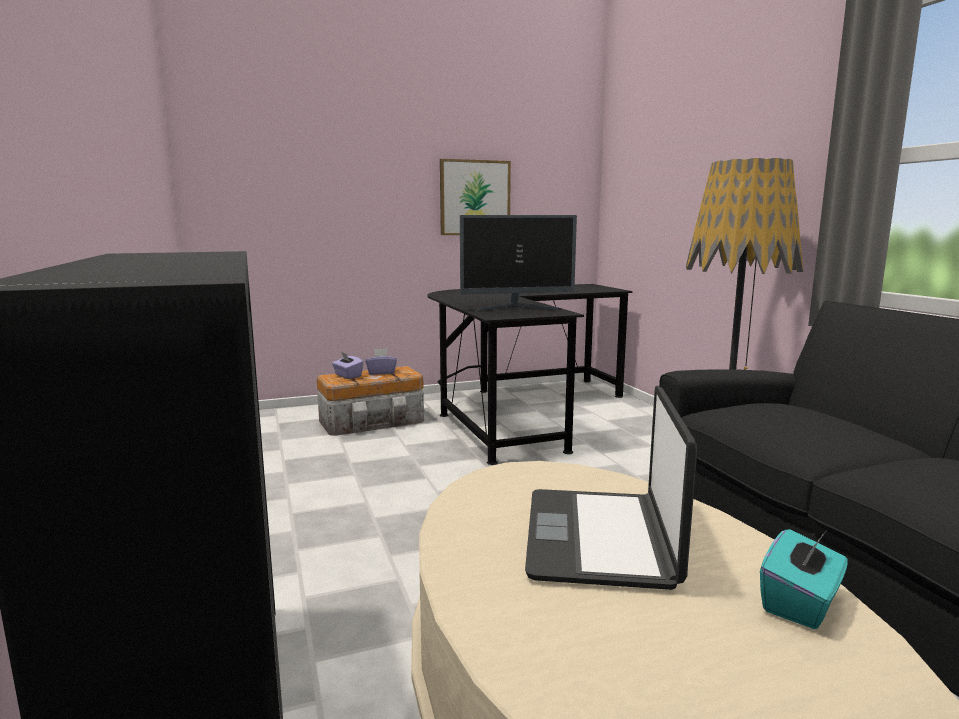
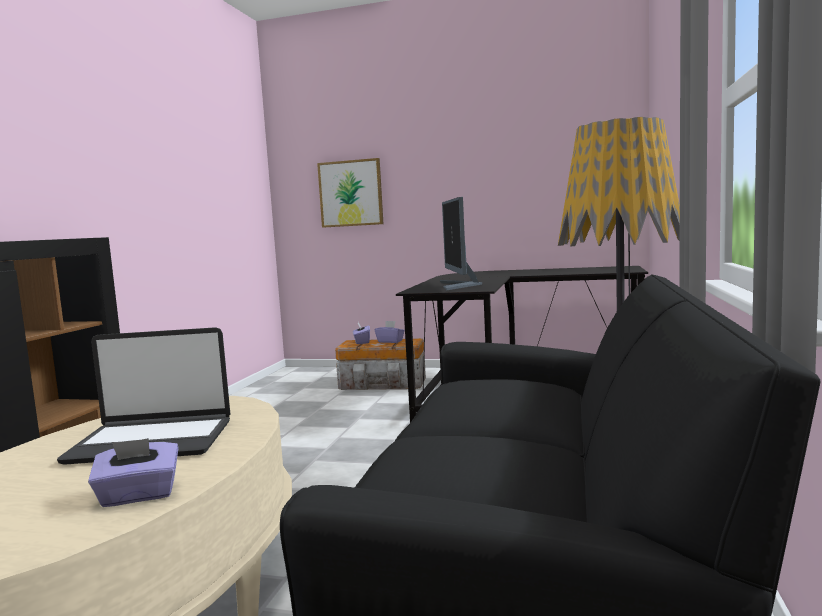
camera: 35 degrees right, 5 degrees down
(475, 198) = (503, 185): picture -> picture (351, 193)
(516, 308) = (459, 285): monitor -> monitor turned 60 degrees clockwise
(601, 538) = (152, 441): laptop -> laptop turned 135 degrees counterclockwise
(800, 603) = (138, 496): turquoise tissue box -> purple tissue box

